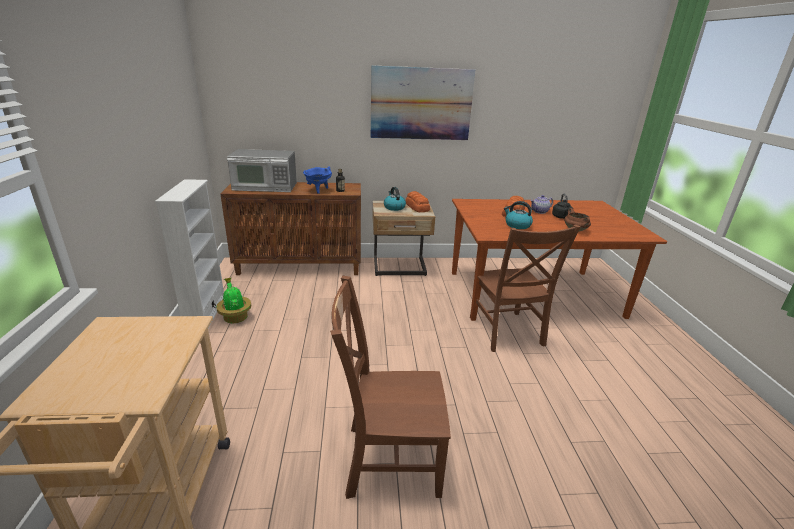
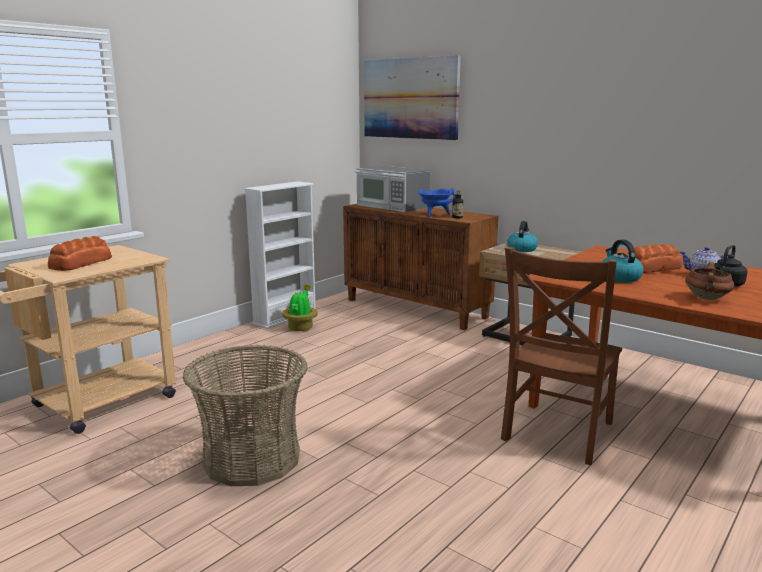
camera: 45 degrees right, 10 degrees down
(388, 460) = (252, 458): brown chair -> basket
(417, 207) = (553, 253): bread -> bread (80, 263)
(421, 104) = (578, 114): picture -> picture (410, 98)

